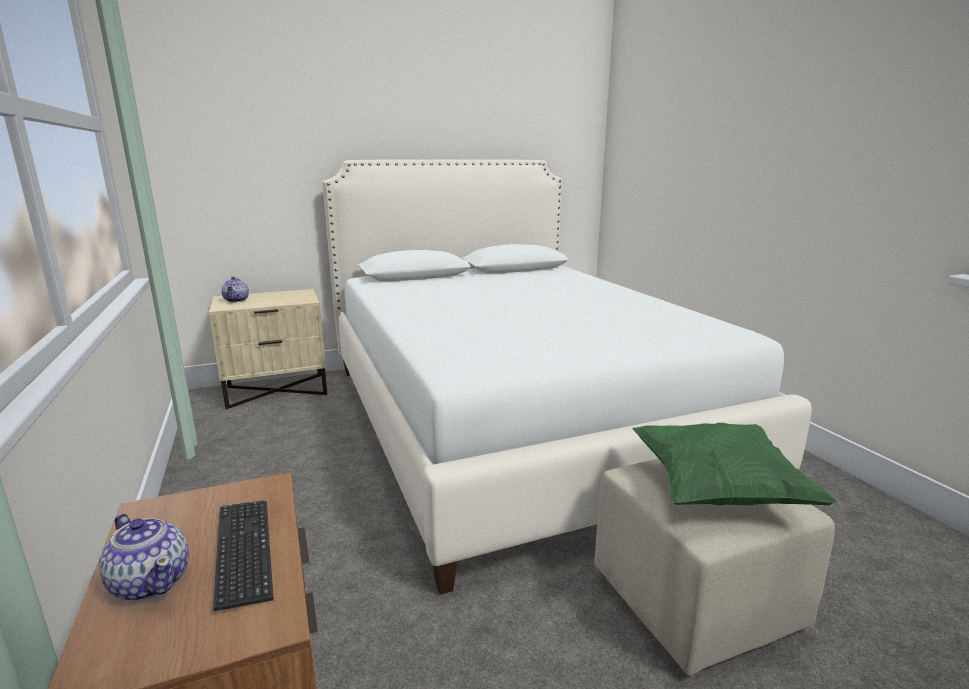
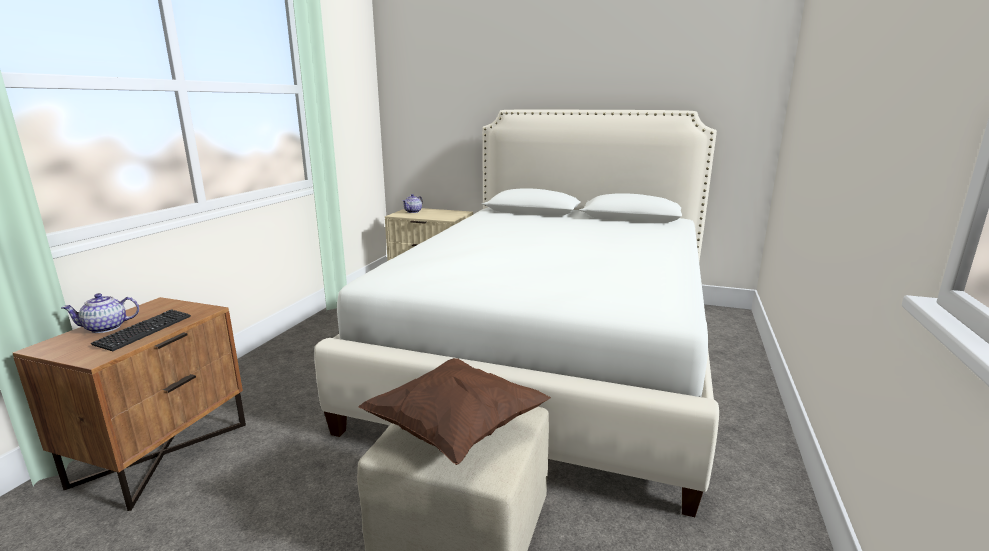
camera: 40 degrees right, 0 degrees up
(151, 581) = (106, 328): teapot -> teapot turned 75 degrees clockwise
(717, 490) = (456, 430): green pillow -> brown pillow

